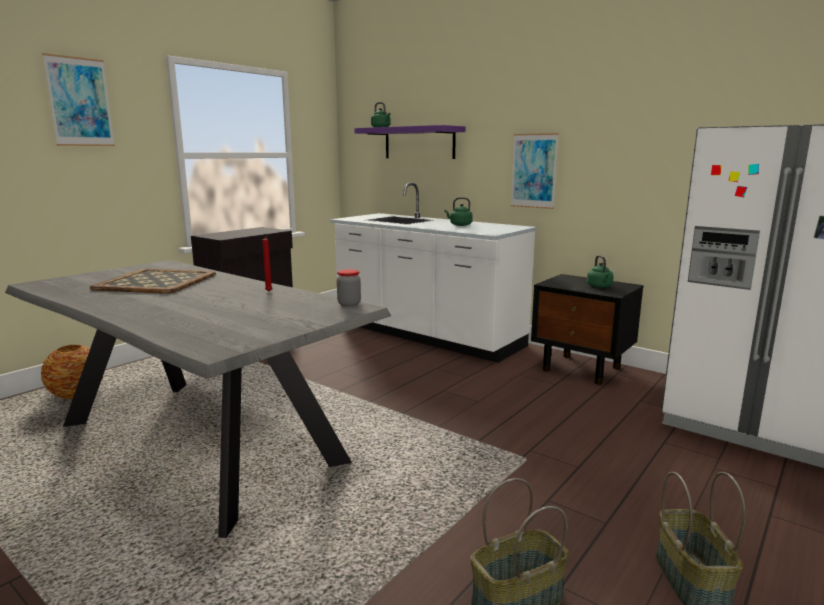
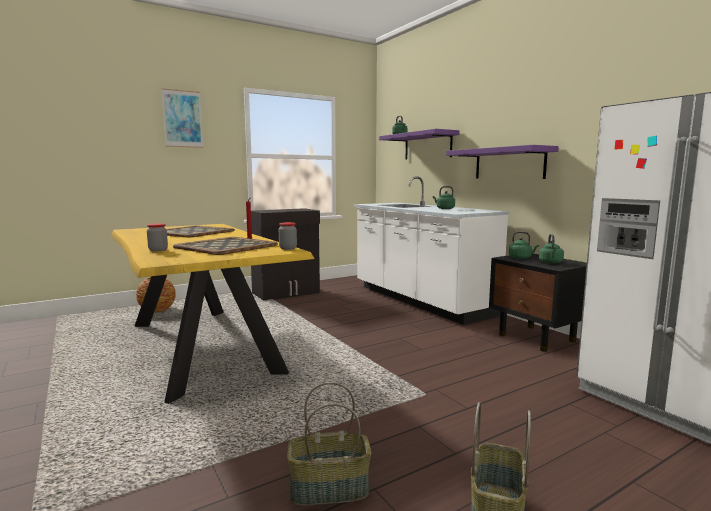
camera: 20 degrees right, 5 degrees down
(170, 325) = (158, 250): none -> jar
(199, 443) = (202, 347): grey dining table -> yellow dining table
(258, 307) = (226, 246): none -> tray
(534, 171) = (509, 164): picture -> purple shelf
(564, 282) = (521, 258): none -> green kettle

